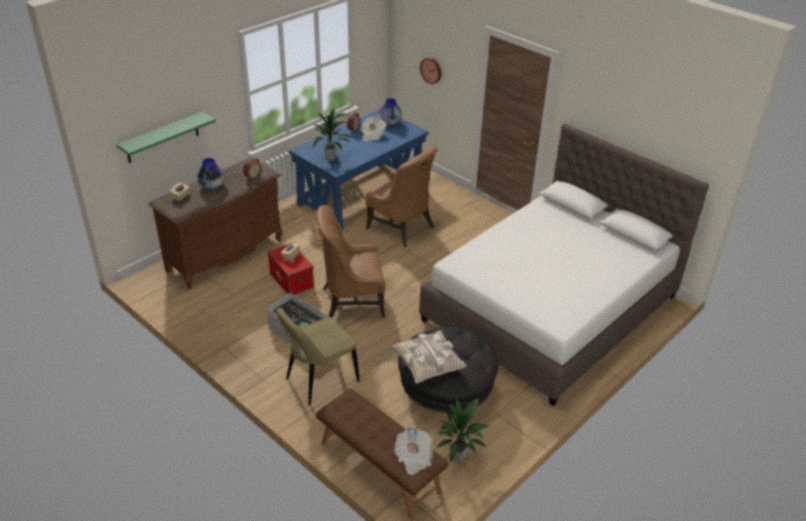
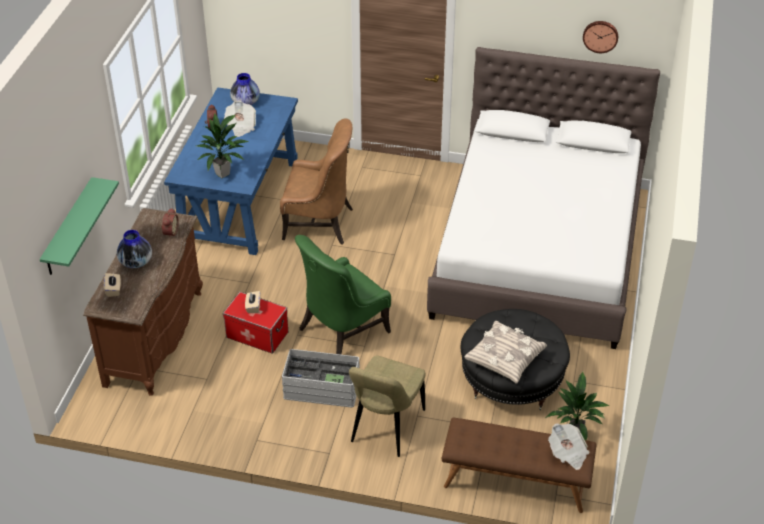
camera: 30 degrees left, 5 degrees up
(351, 302) = (342, 330): brown chair -> green chair
(431, 70) = (276, 24): wall clock -> wall clock (600, 36)

